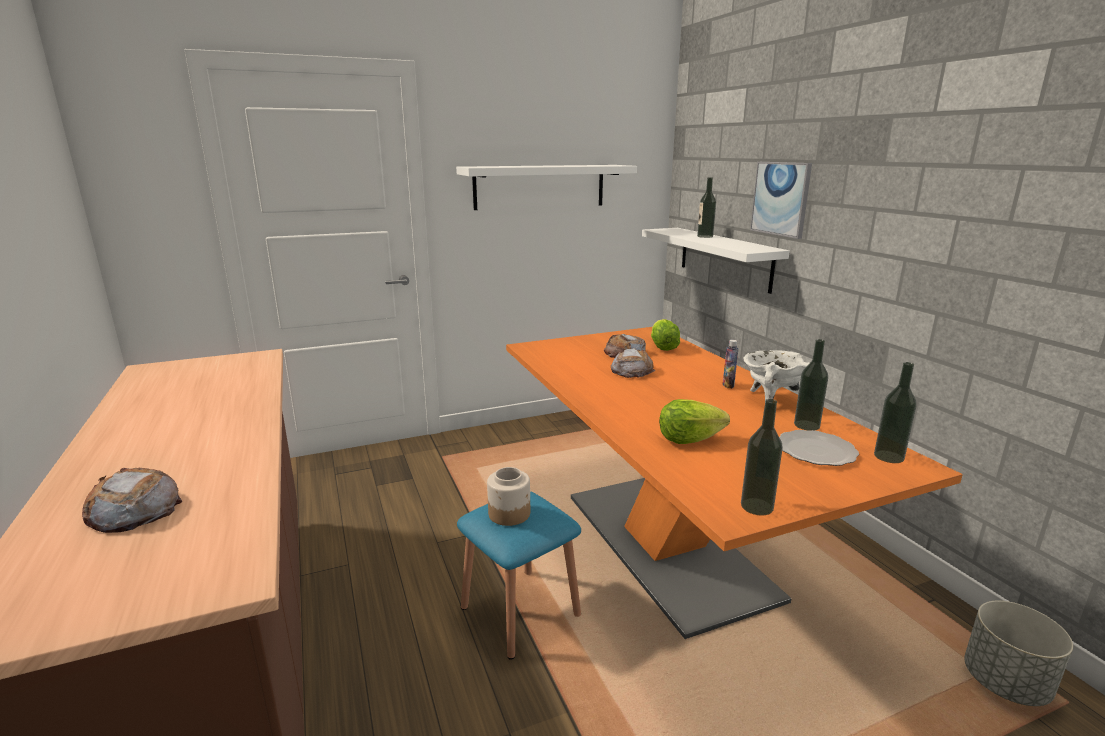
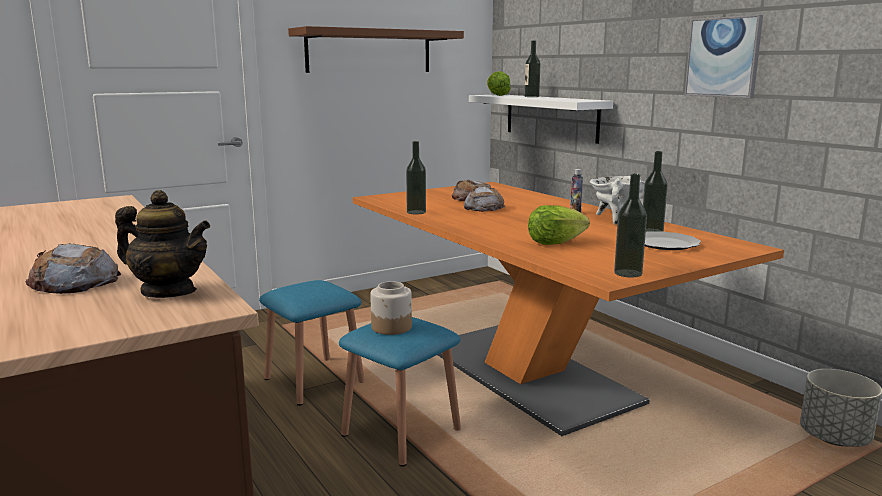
camera: 10 degrees left, 5 degrees down
(210, 540) = (169, 292): none -> teapot
(453, 531) = (314, 381): none -> blue stool
(540, 186) = (369, 51): white shelf -> brown shelf
(663, 347) = (505, 193): lettuce -> lettuce (497, 95)
(781, 198) = (601, 54): picture -> picture (723, 57)
(888, 456) = (724, 243): bottle -> bottle (416, 212)

